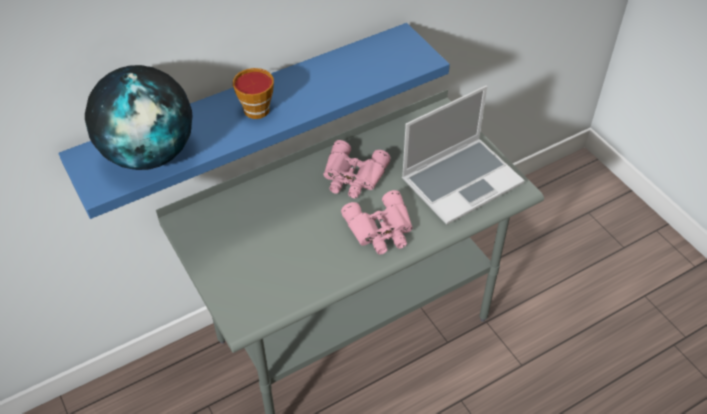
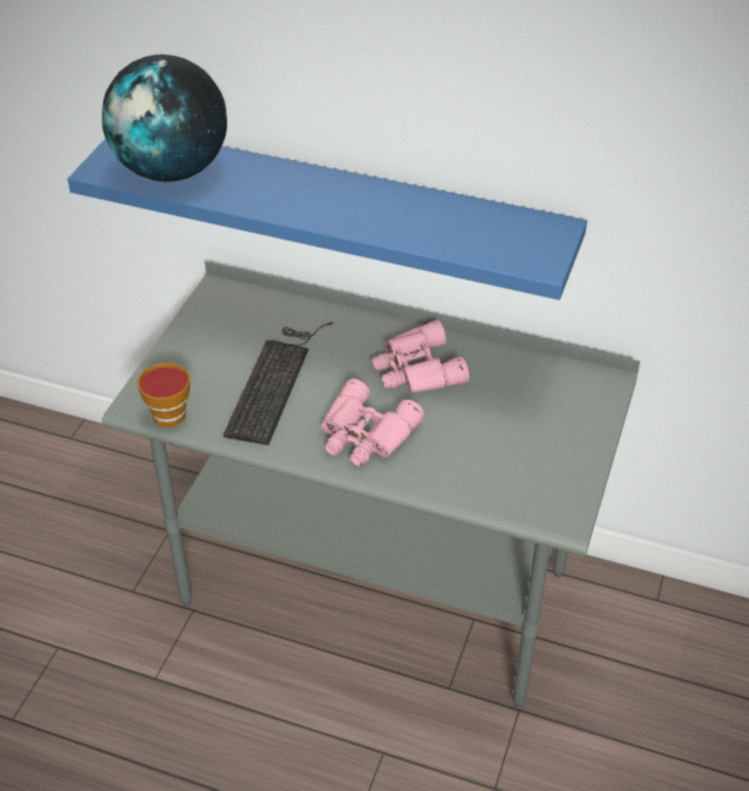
camera: 50 degrees right, 5 degrees down
(254, 108) = (309, 194): cup -> cup (170, 412)
(294, 242) = (275, 380): none -> keyboard
(461, 180) = (518, 459): laptop -> none

